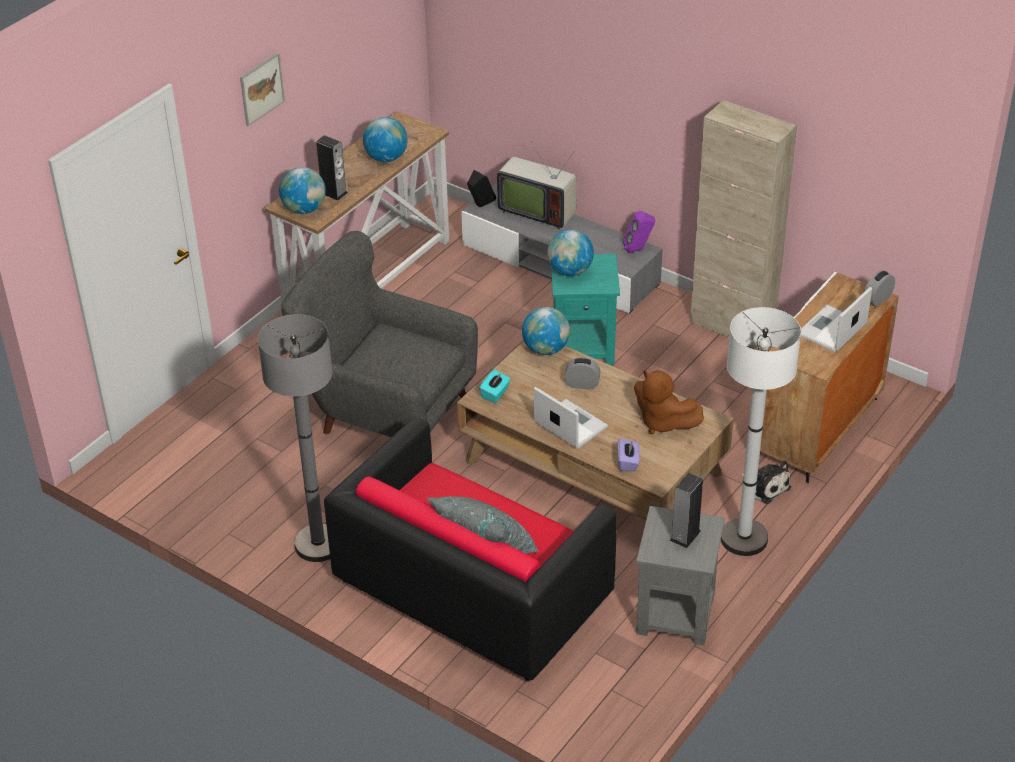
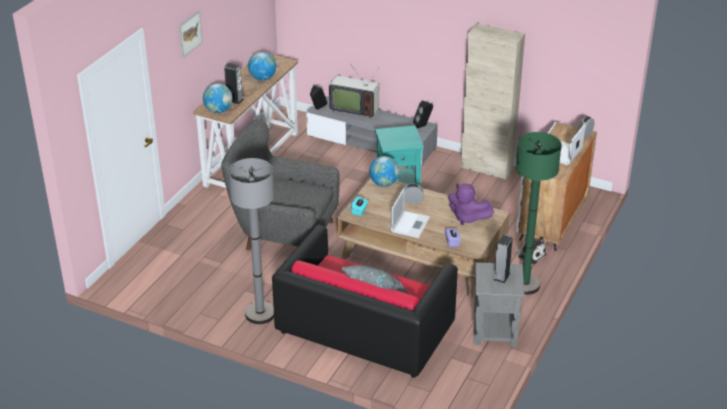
camera: 10 degrees left, 5 degrees down
(569, 424) = (410, 224): laptop -> laptop turned 75 degrees clockwise
(570, 271) = (389, 137): globe -> none
(639, 250) = (423, 126): purple speaker -> black speaker
(663, 422) = (467, 218): brown plush toy -> purple plush toy
(744, 538) = (525, 285): white floor lamp -> green floor lamp

